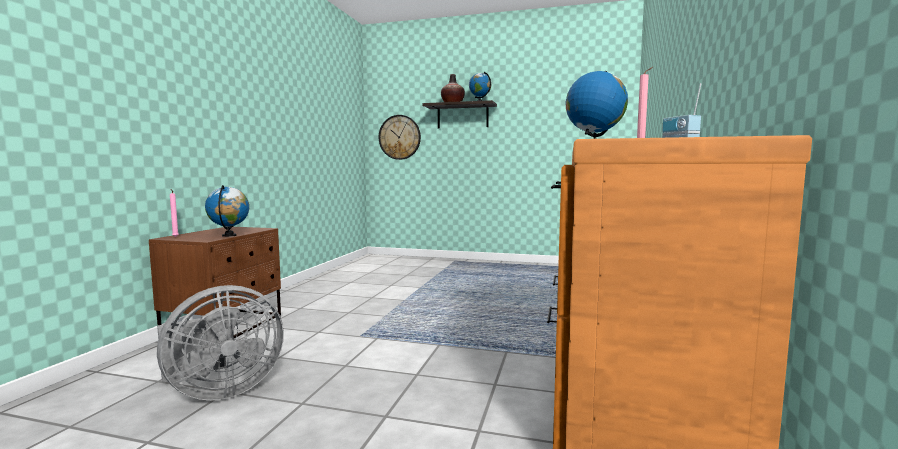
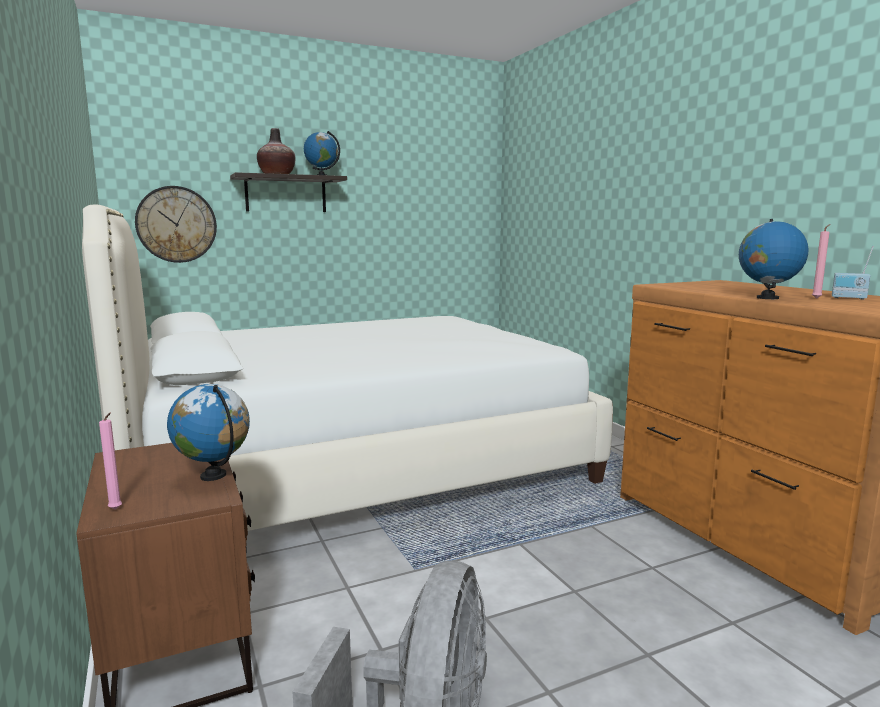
camera: 40 degrees left, 5 degrees up
(432, 287) = (351, 464): none -> white bed

